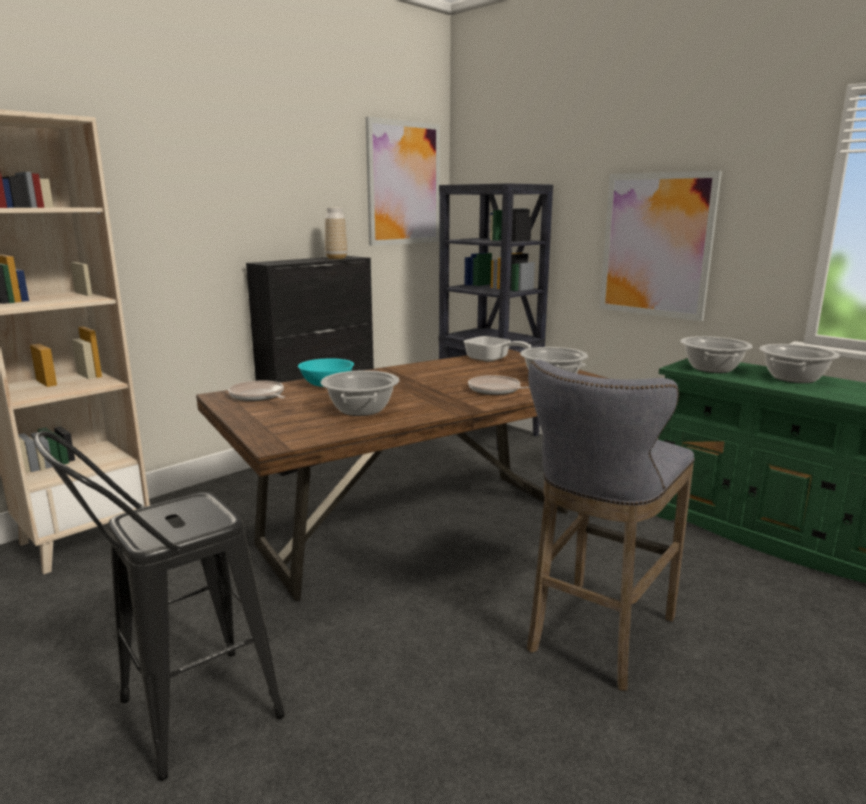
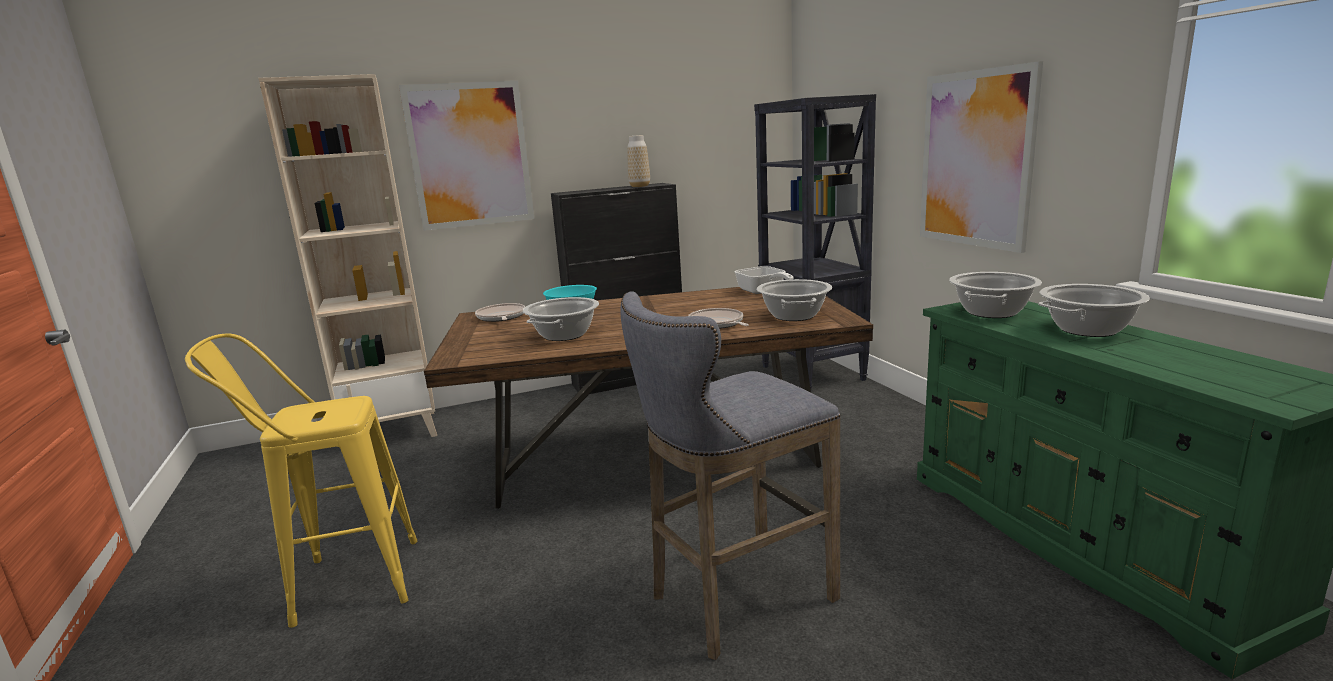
camera: 25 degrees right, 0 degrees up
(182, 717) = (341, 584): black stool -> yellow stool
(403, 183) = (731, 105): picture -> picture (470, 155)

